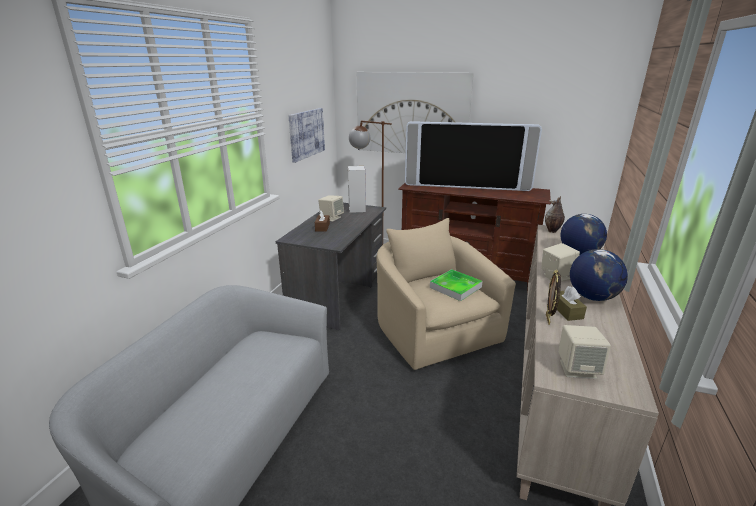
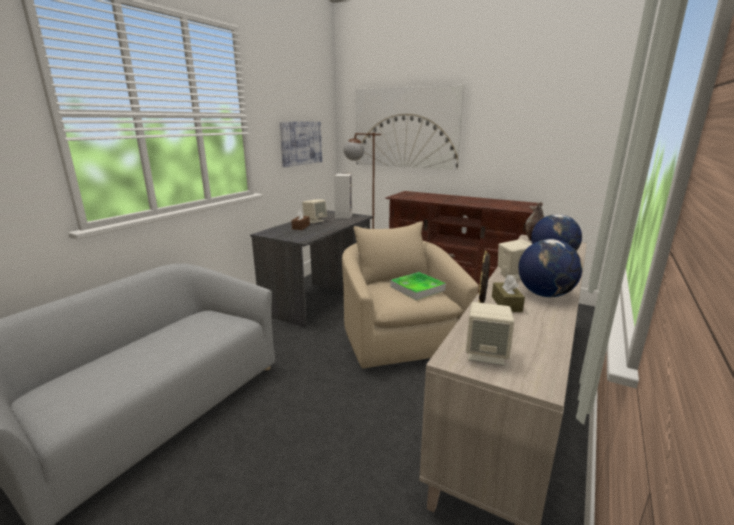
camera: 10 degrees right, 5 degrees down
(466, 186) = (455, 198): television -> none

